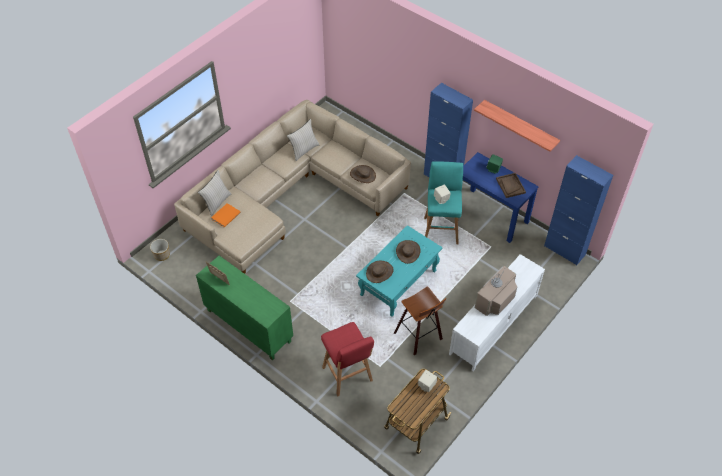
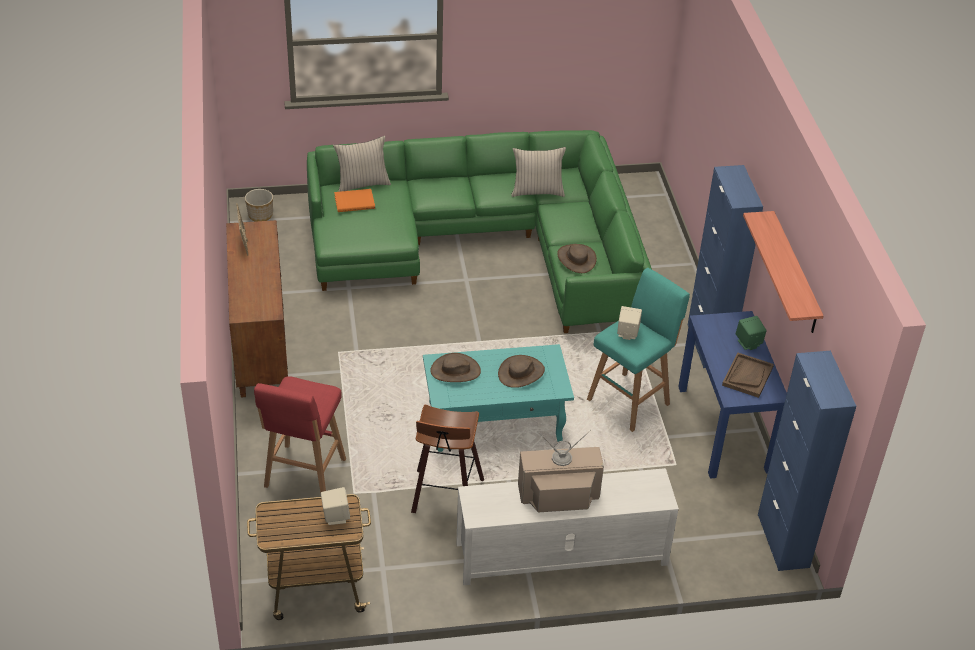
camera: 40 degrees right, 10 degrees down
(248, 326) = (260, 345): green cabinet -> brown cabinet
(290, 194) = (483, 243): beige sofa -> green sofa

